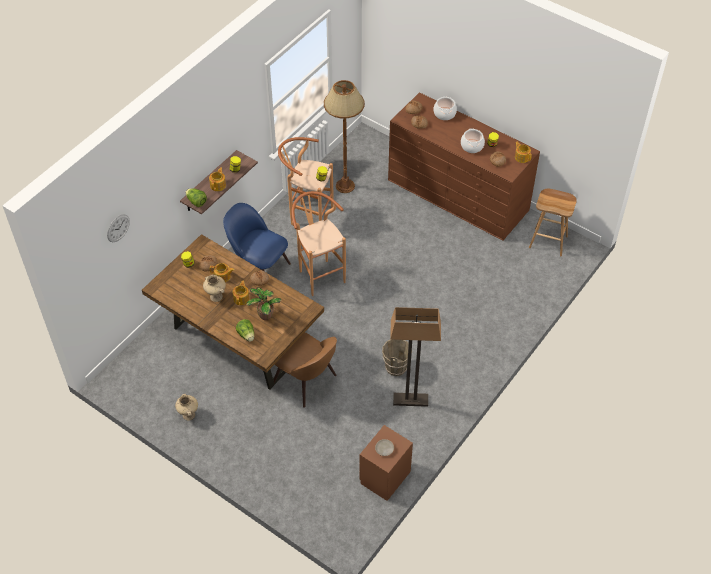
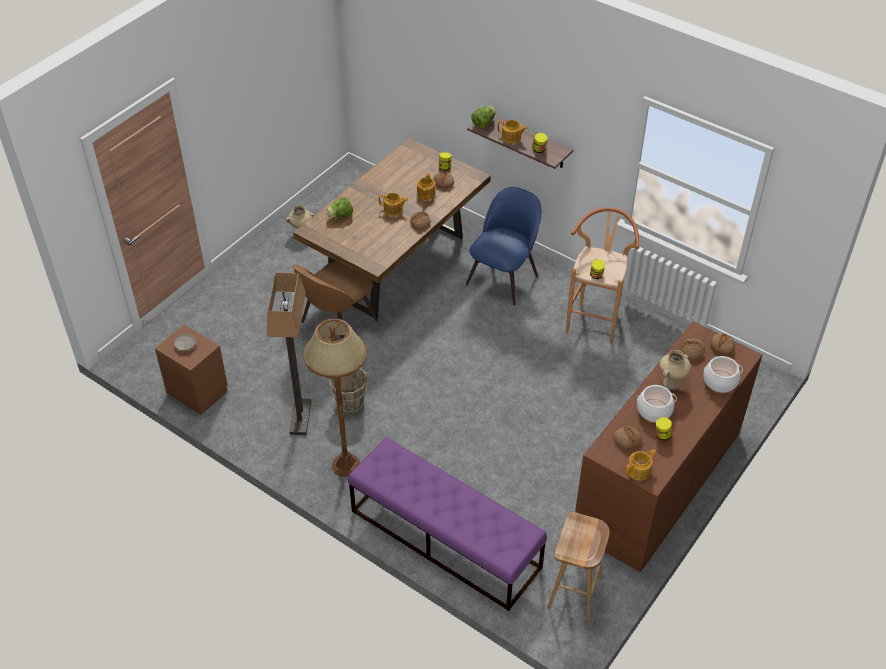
camera: 90 degrees right, 5 degrees down
(118, 228) = (410, 47): wall clock -> none
(215, 297) = (396, 190): beige vase -> beige vase (671, 382)
(264, 315) = (368, 228): potted plant -> none
(319, 274) = (498, 331): brown stool -> none
(345, 186) = (655, 355): brown floor lamp -> brown floor lamp (345, 465)
(514, 308) = (444, 538): none -> purple bench

